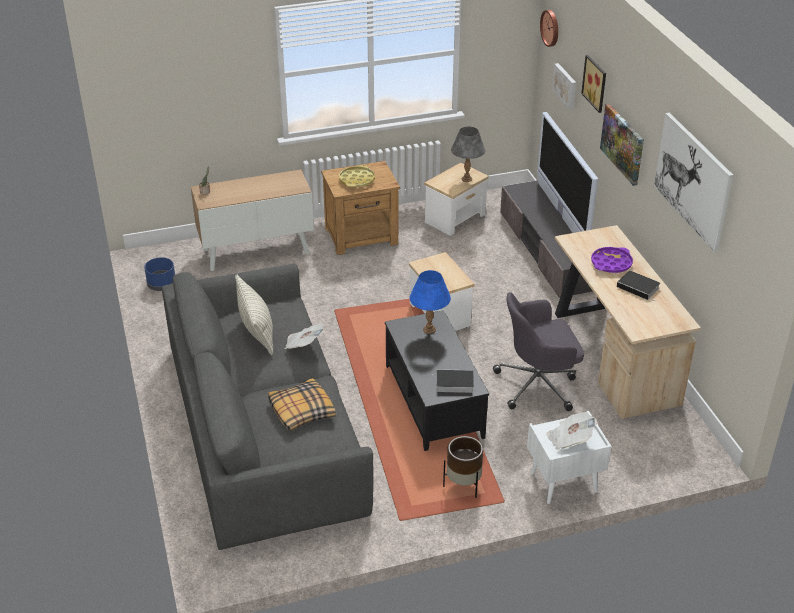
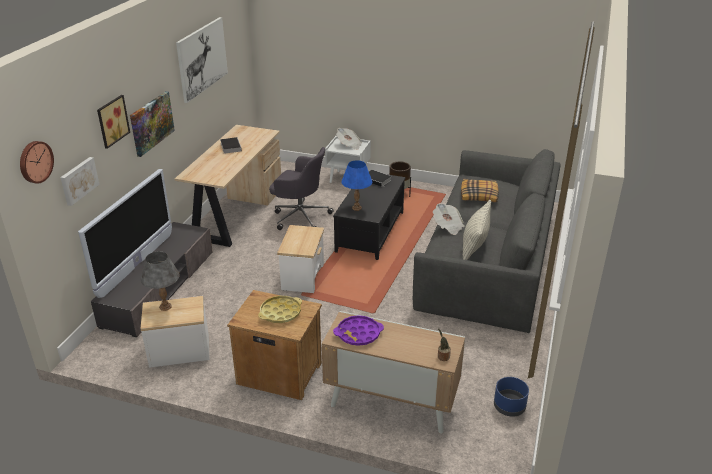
camera: 145 degrees left, 5 degrees down
(611, 263) = (221, 161): purple tray -> purple tray (358, 334)

